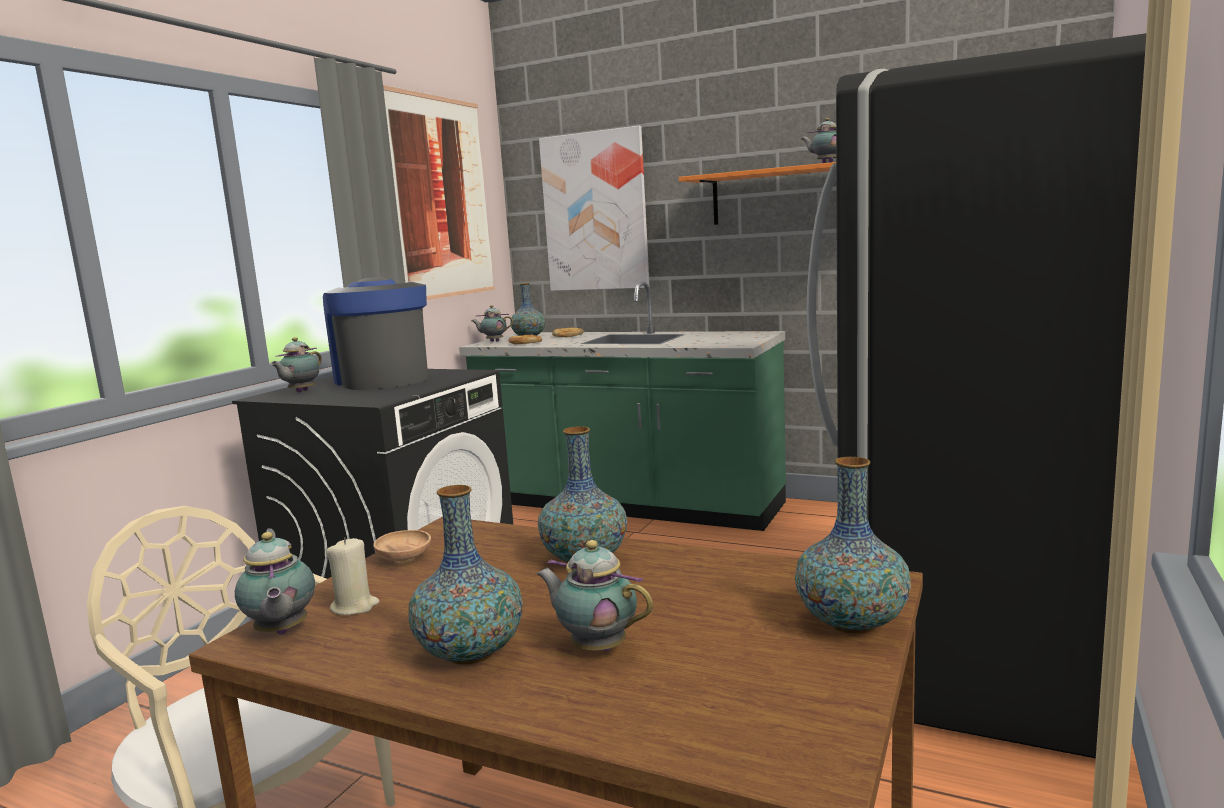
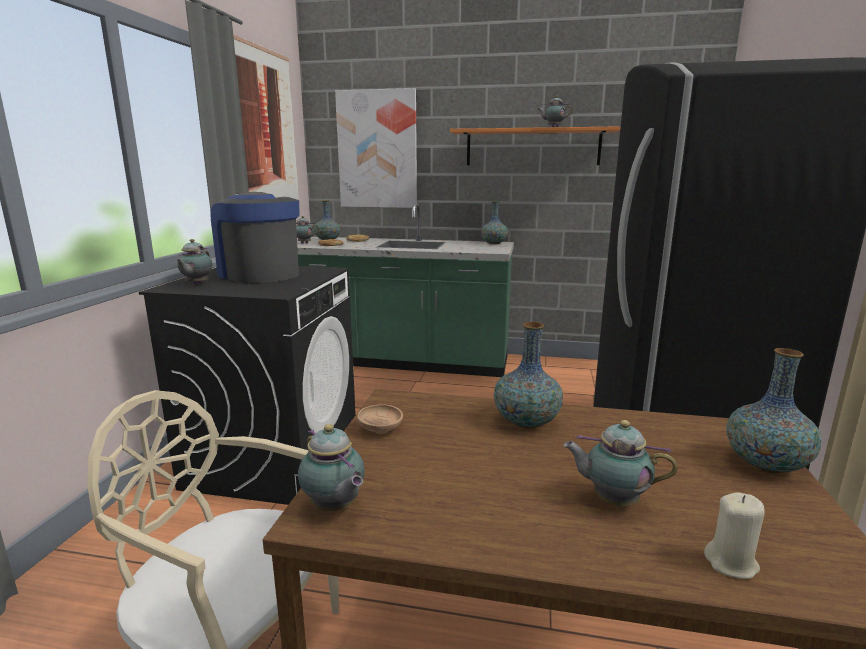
camera: 15 degrees left, 5 degrees up
(354, 607) = (379, 477): beige candle -> beige candle (731, 563)
(471, 652) = (519, 514): vase -> vase (494, 243)

